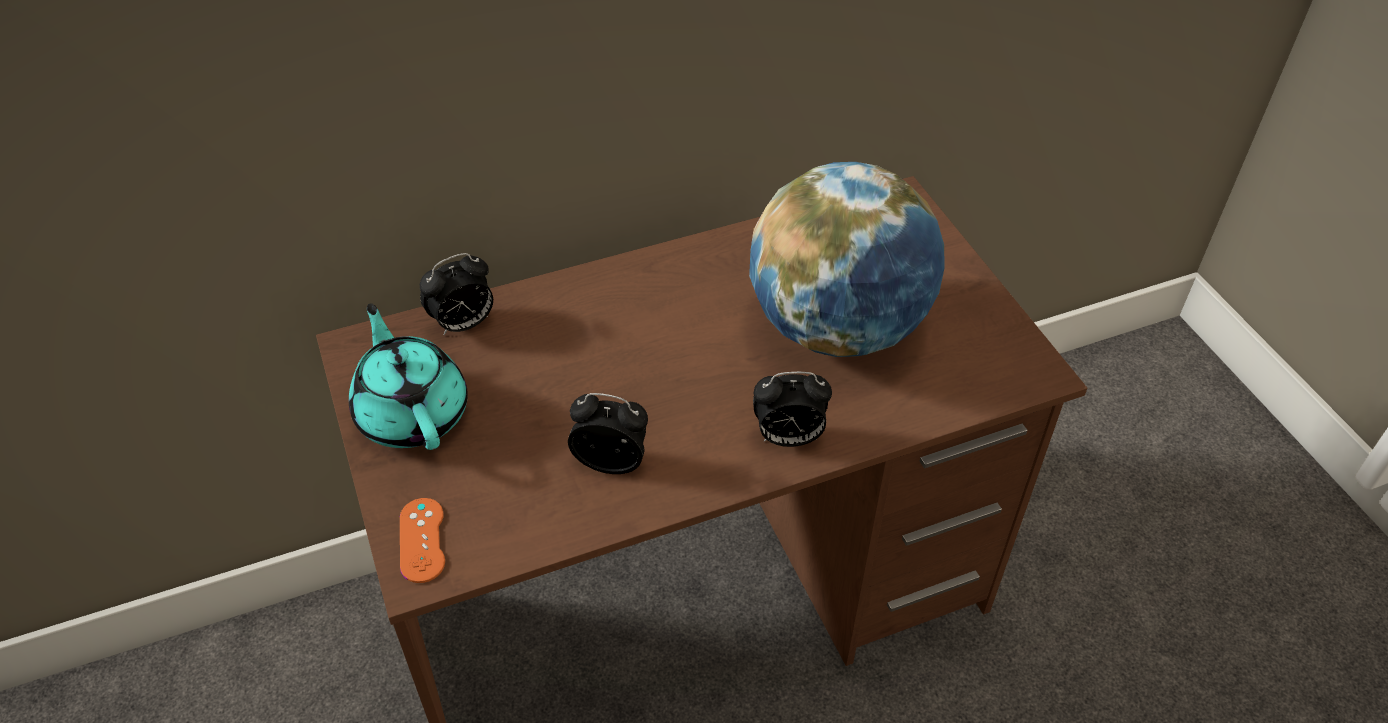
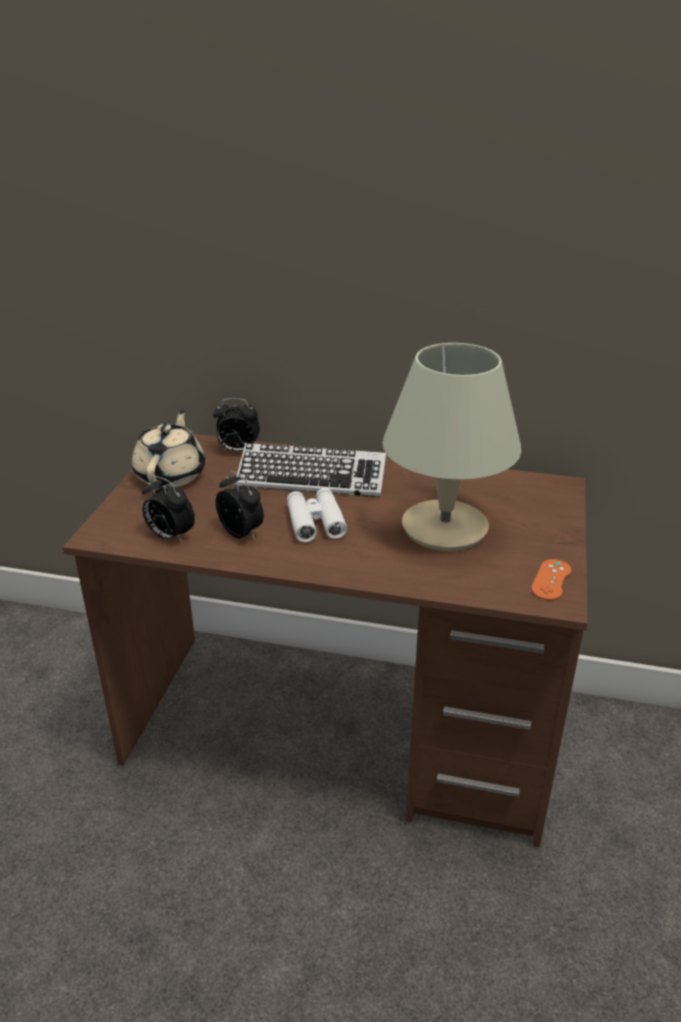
camera: 35 degrees right, 15 degrees down
(412, 412) = (171, 475): turquoise teapot -> beige teapot
(422, 540) = (113, 524): orange game controller -> orange game controller (551, 580)
(609, 326) = (311, 478): none -> keyboard
(684, 396) = (315, 522): none -> white binoculars
(788, 438) = (352, 564): alarm clock -> alarm clock (170, 536)
(838, 328) = (445, 528): globe -> beige table lamp

